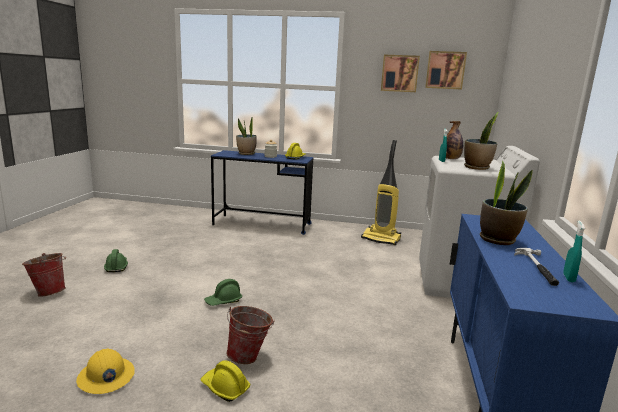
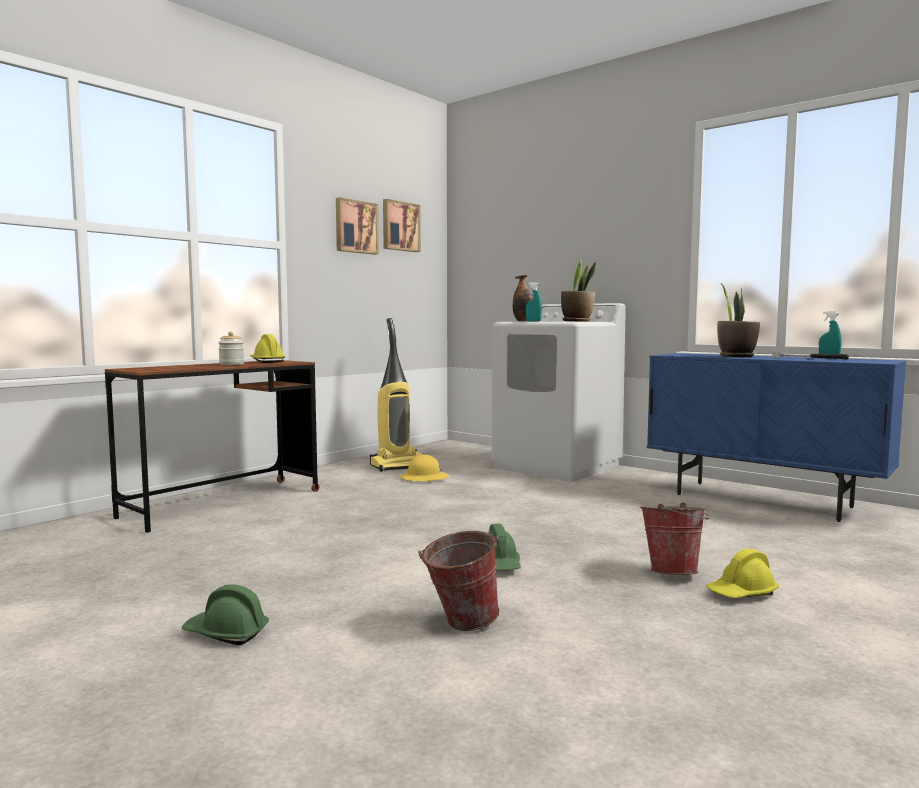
camera: 60 degrees left, 10 degrees down
(49, 292) = (265, 722): bucket -> bucket (459, 623)
(106, 377) = (695, 667): yellow hard hat -> yellow hard hat (424, 478)
(246, 153) = (177, 366): potted plant -> none
(262, 224) = (223, 503): blue desk -> brown desk

